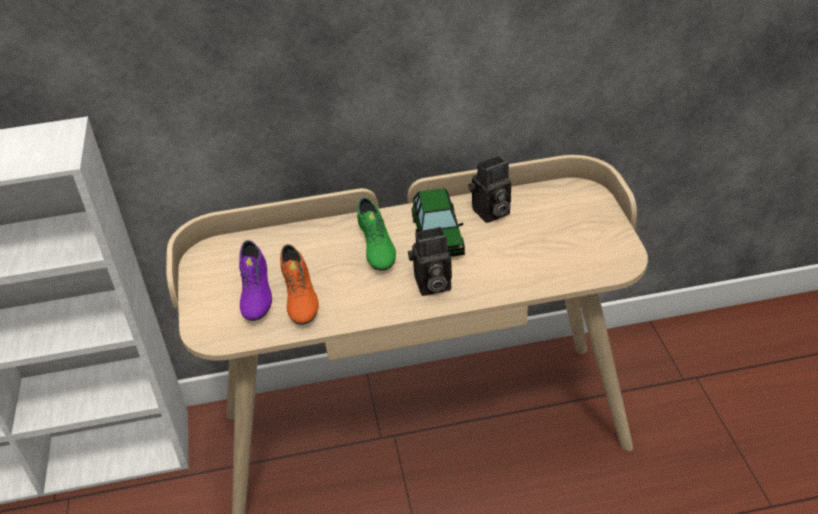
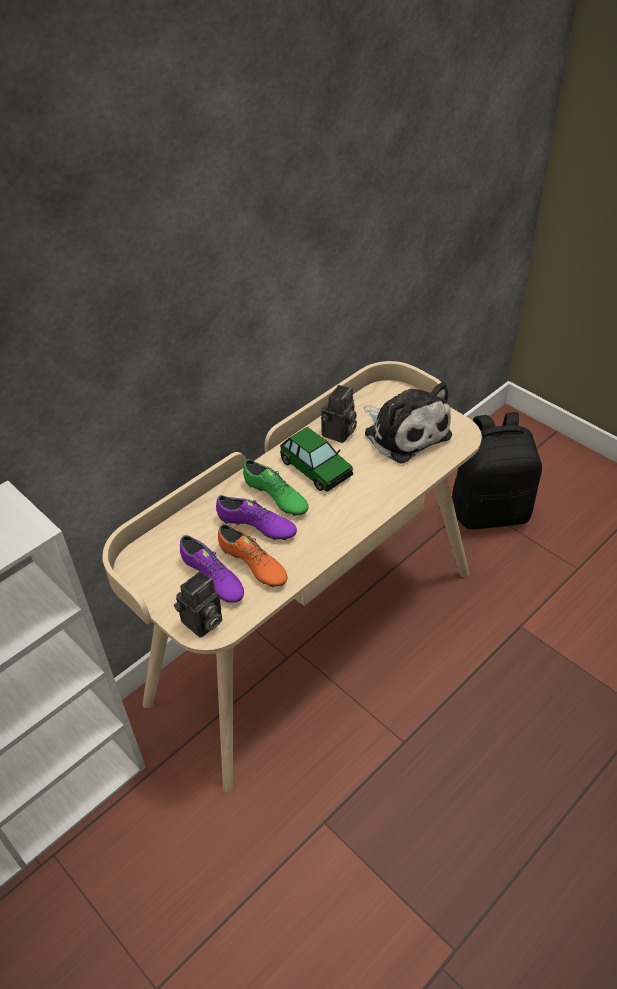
camera: 35 degrees left, 5 degrees up
(334, 266) = (257, 527): none -> purple shoe
(431, 285) = (347, 509): camera -> camera (202, 623)
(559, 237) = (404, 432): none -> plush toy
(711, 395) = (490, 511): none -> black backpack

